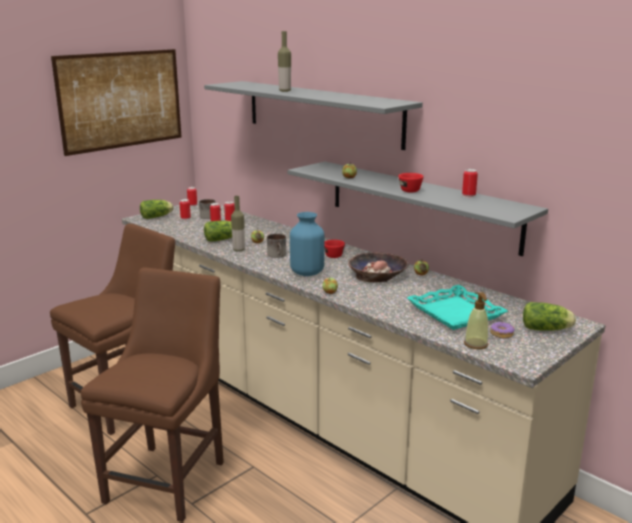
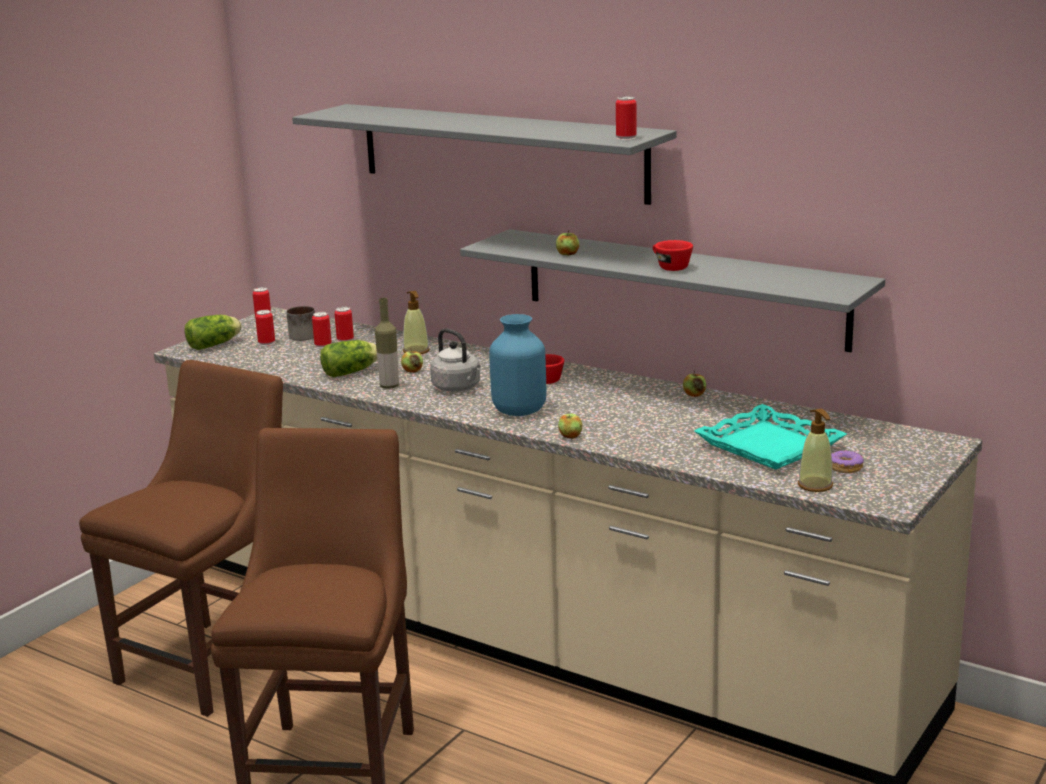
camera: 10 degrees left, 0 degrees up
(121, 100) = (136, 149): picture -> none
(266, 231) = (416, 351): none -> soap dispenser
(278, 255) = (458, 388): mug -> grey kettle
(285, 91) = (442, 122): bottle -> none
(377, 274) = (629, 402): bowl -> none
(468, 196) = (764, 269): can -> can (626, 138)
(547, 329) = (906, 454): lettuce -> none

